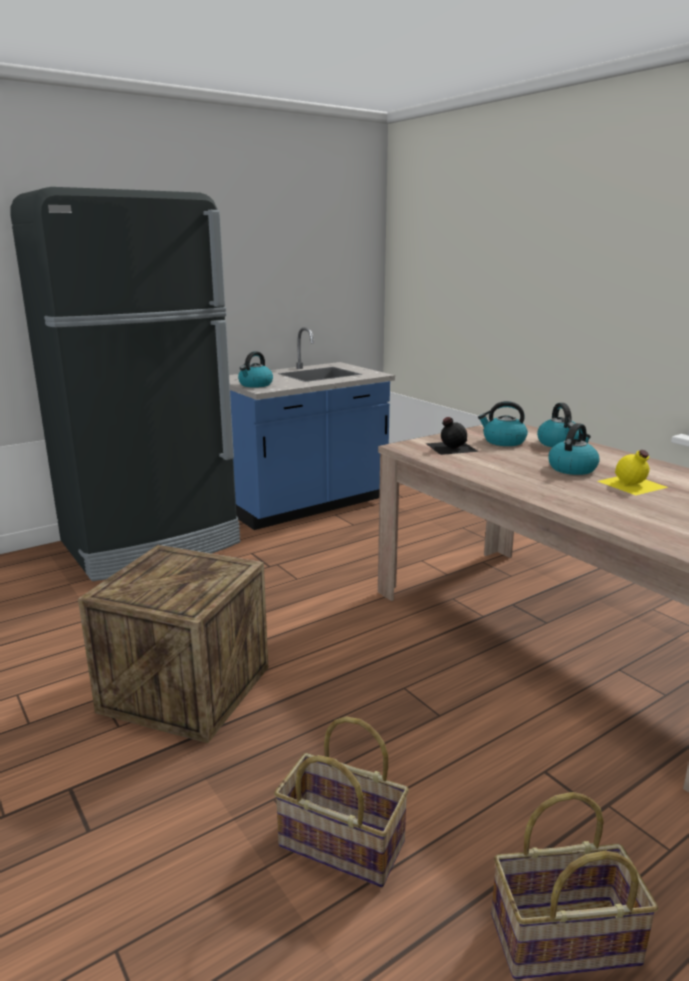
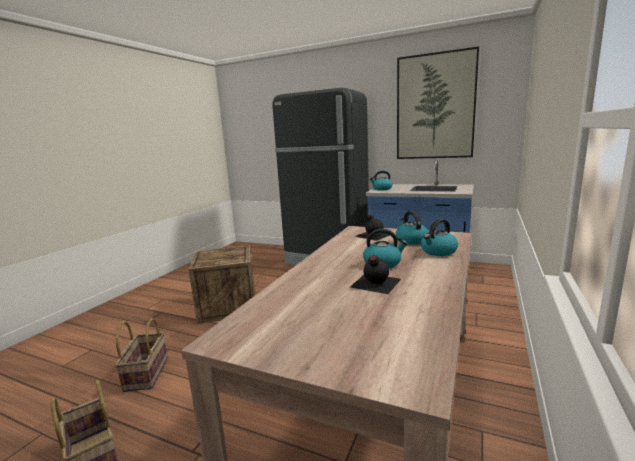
camera: 60 degrees right, 5 degrees down
(283, 240) = (435, 107): none -> picture
(632, 484) = (374, 283): yellow bottle -> black bottle

